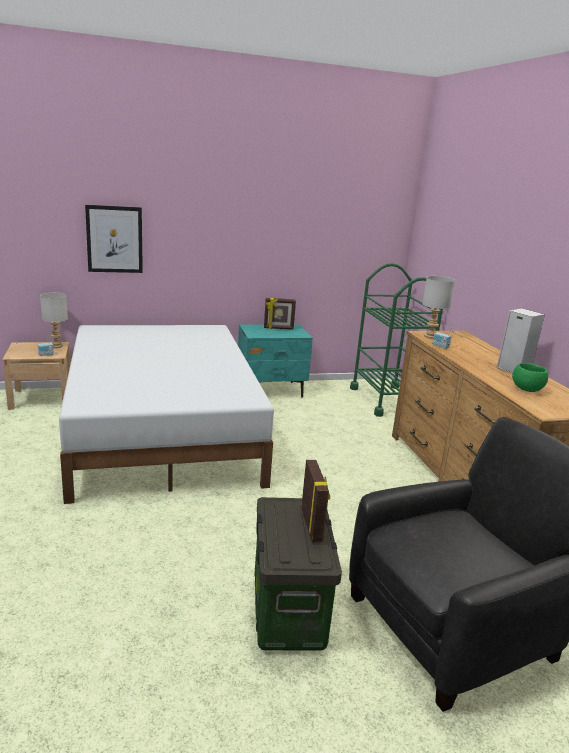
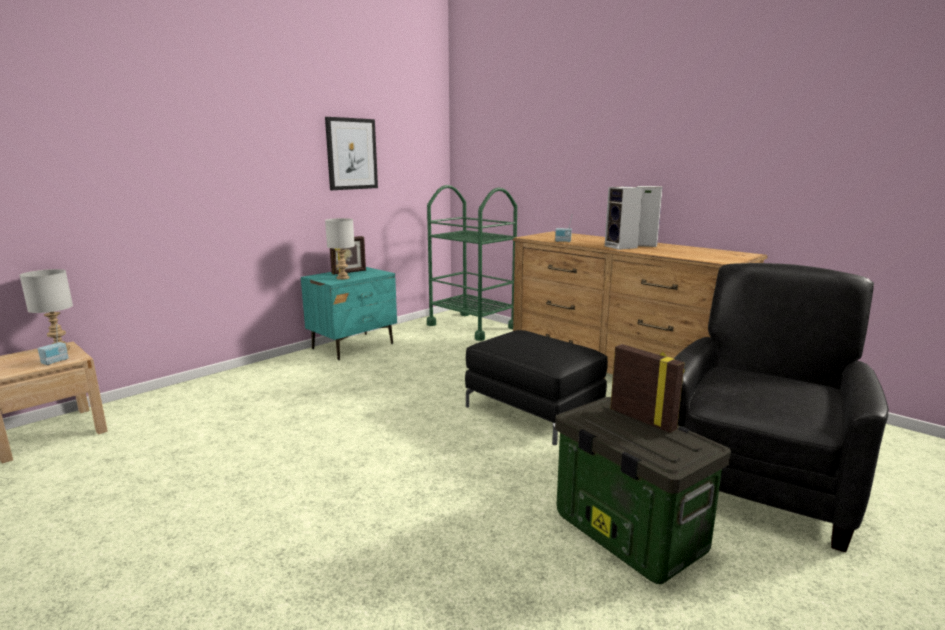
camera: 30 degrees left, 5 degrees down
(114, 239) = (124, 183): picture -> picture (351, 154)
(162, 430) = (275, 417): white bed -> none
(341, 493) = (533, 411): none -> black ottoman
(430, 336) = (539, 237): grey table lamp -> grey table lamp (342, 278)
(482, 367) = (622, 247): none -> speaker
(527, 390) = (682, 252): green bowl -> none

